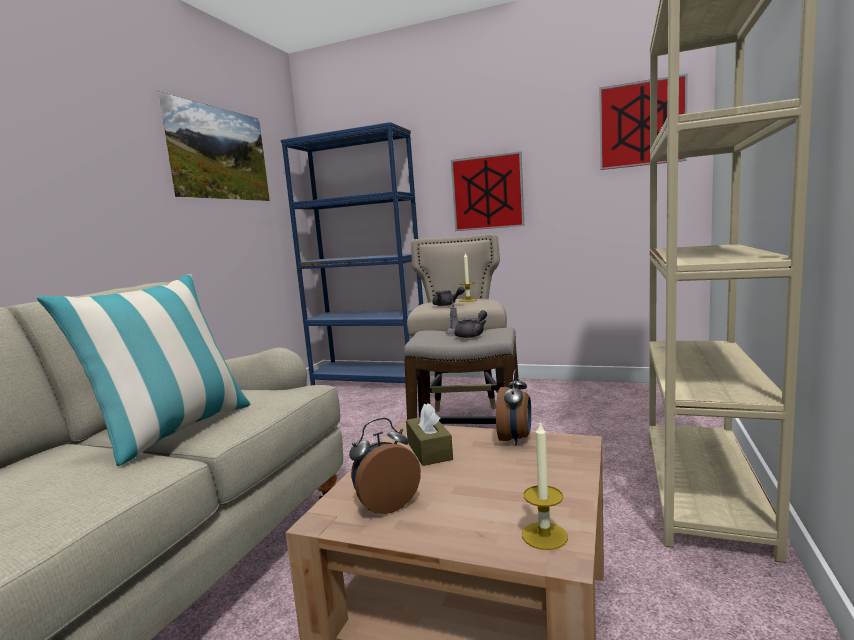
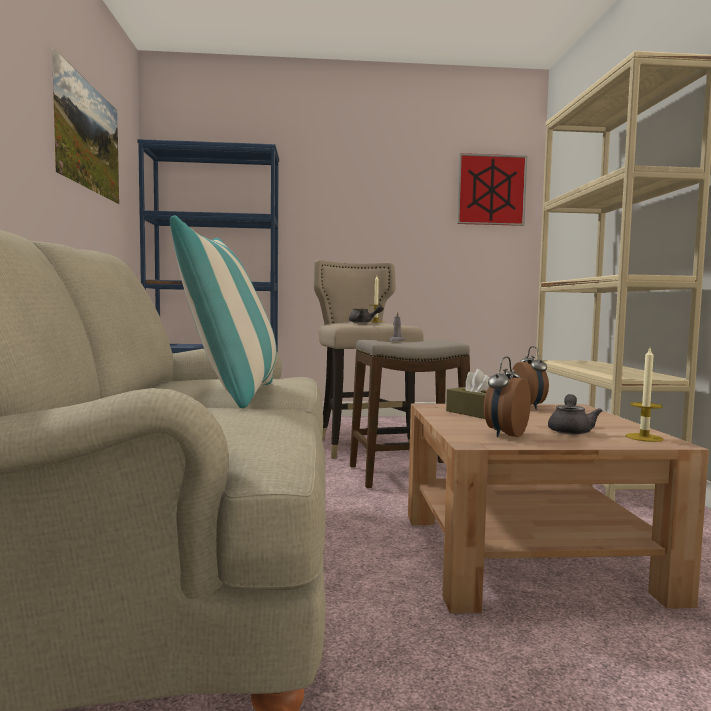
camera: 25 degrees left, 5 degrees down
(472, 335) = (421, 341): grey teapot -> grey teapot (570, 430)
(487, 192) = (354, 231): picture -> none

